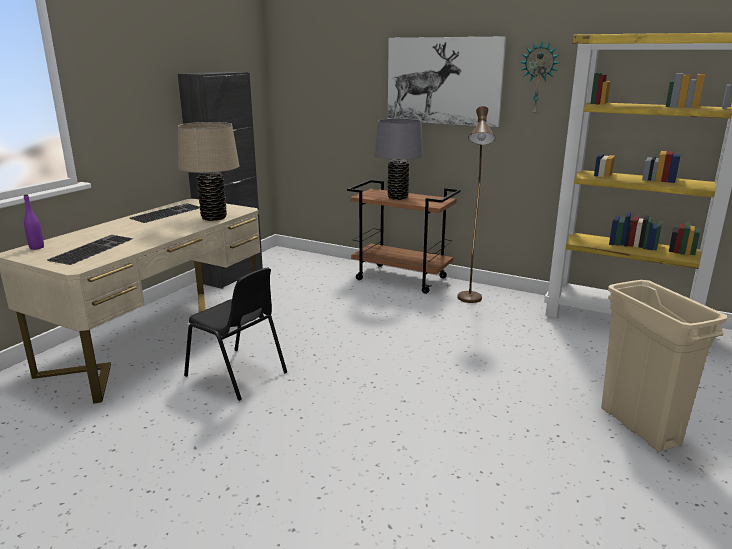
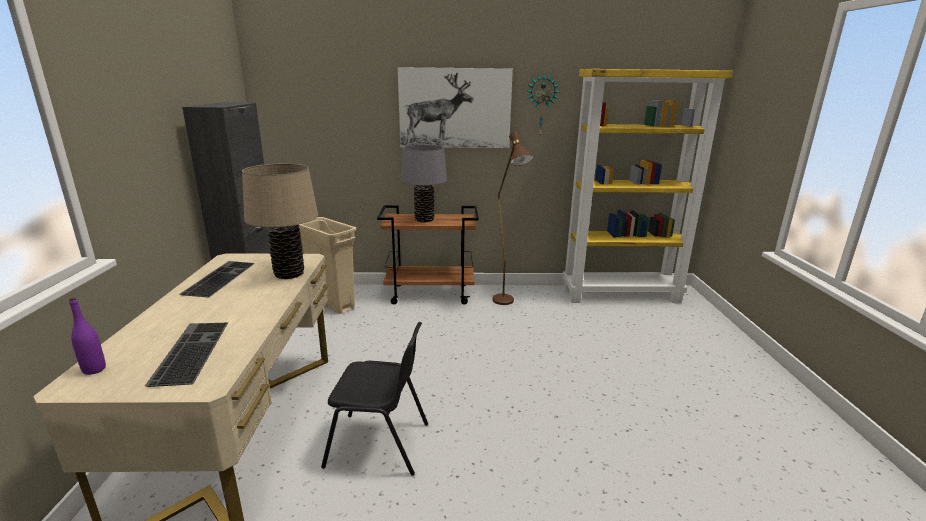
camera: 30 degrees left, 0 degrees up
(640, 426) = (722, 379): beige trash can -> beige trash can (333, 304)

